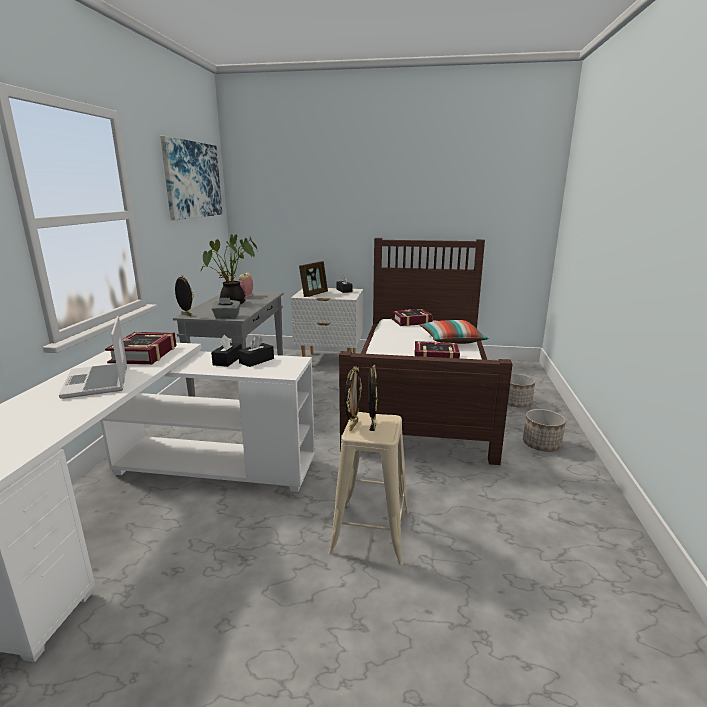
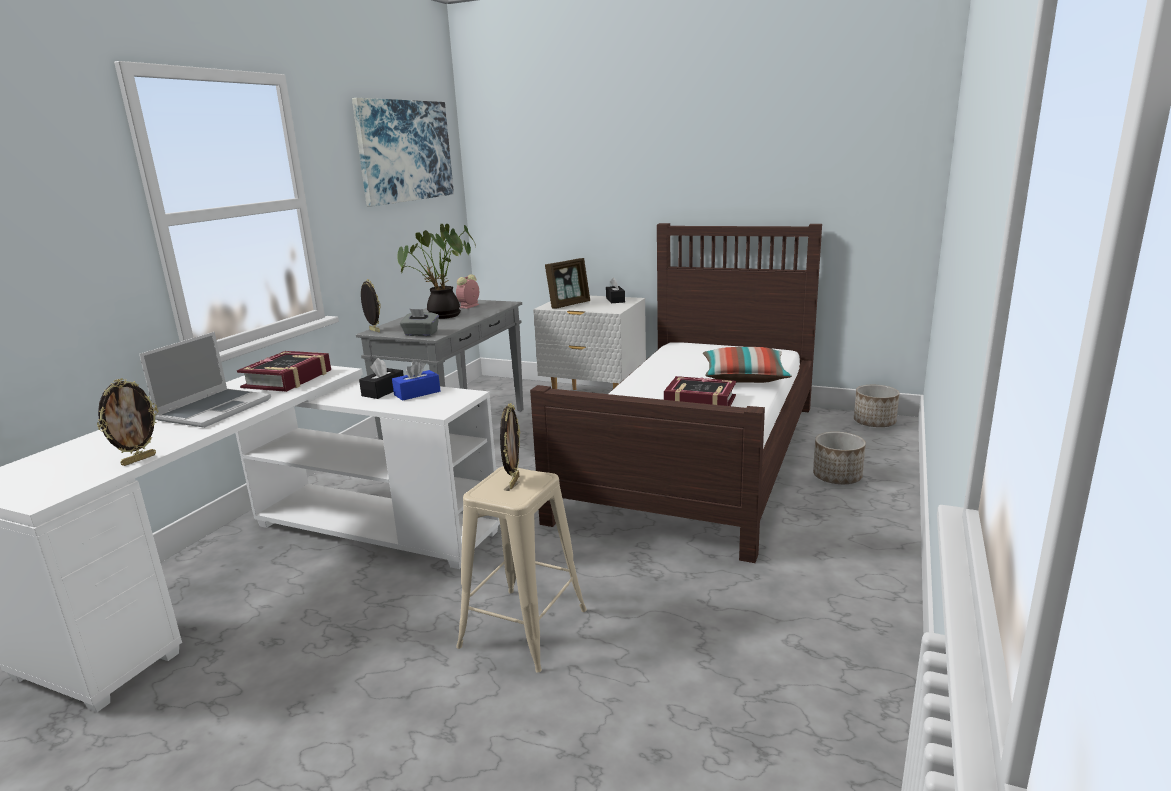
camera: 15 degrees right, 0 degrees up
(98, 382) = (215, 409): laptop -> laptop turned 150 degrees counterclockwise
(256, 361) = (417, 393): black tissue box -> blue tissue box
(353, 425) = (487, 482): picture frame -> picture frame (138, 459)
(411, 321) = (706, 347): book -> none
(541, 444) = (838, 540): planter -> planter (874, 422)

